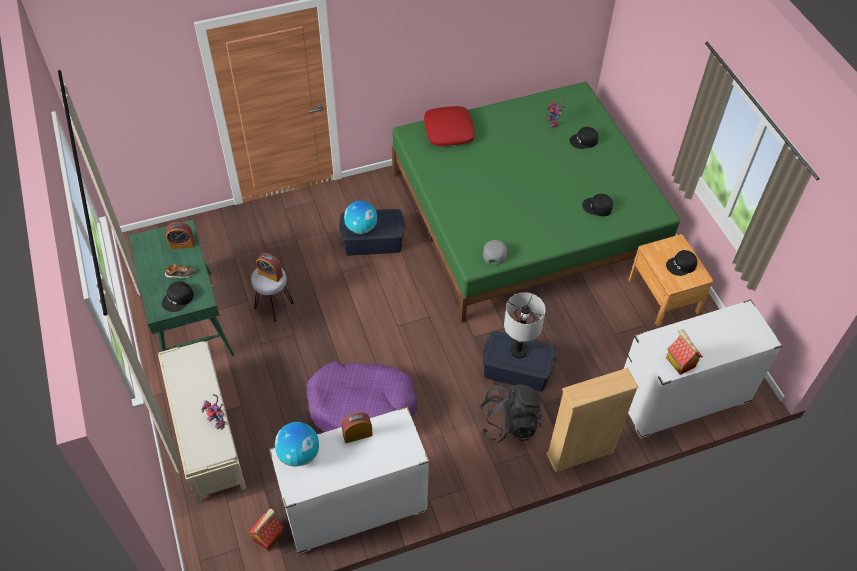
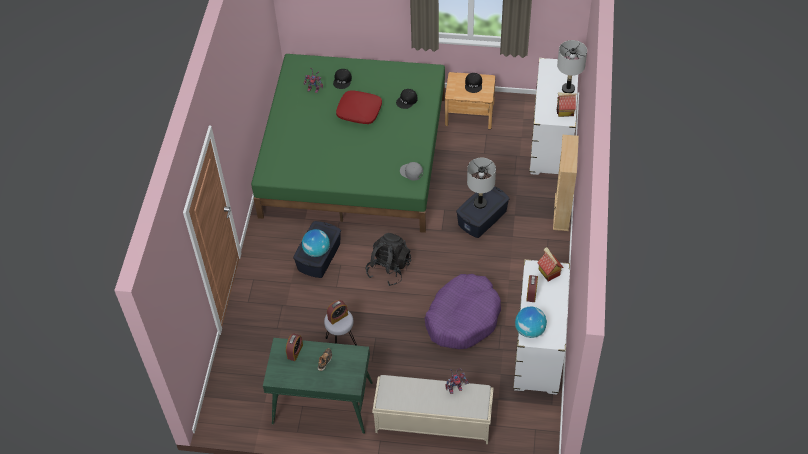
camera: 60 degrees left, 0 degrees up
(178, 299) = (348, 369): black cap -> none
(268, 535) = (534, 408): toy house -> toy house (548, 272)
(449, 131) = (280, 151): red pillow -> red pillow (359, 111)
(509, 423) = (520, 239): black backpack -> black backpack (389, 268)
(721, 351) = (568, 89): none -> grey table lamp

